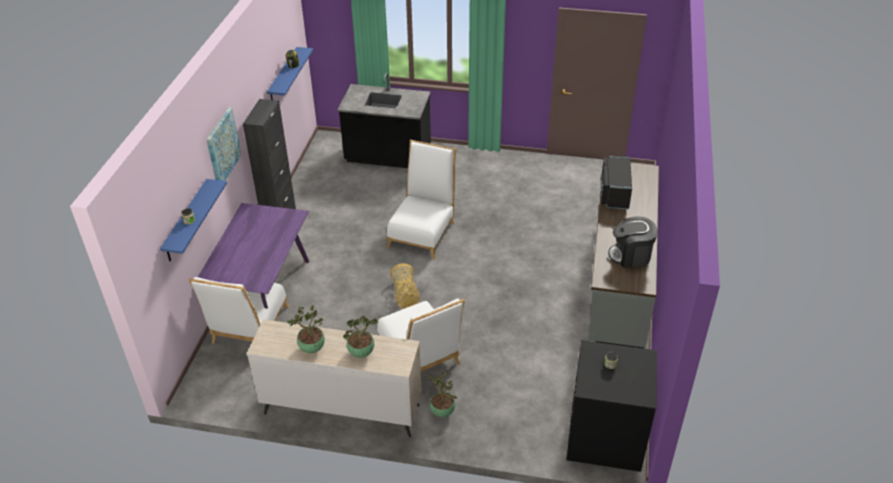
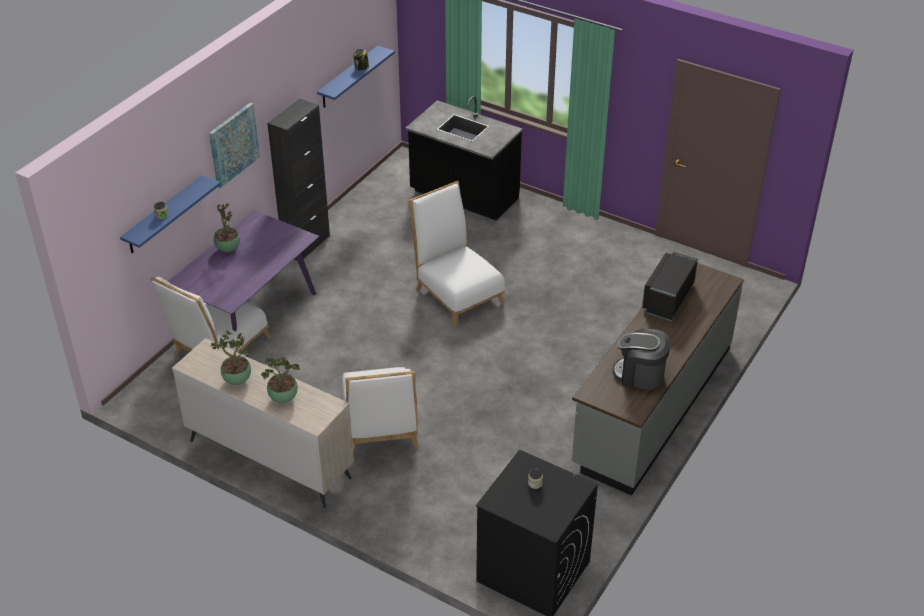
camera: 20 degrees right, 0 degrees up
(405, 296) = (399, 359): basket -> none
(423, 232) = (456, 292): white chair -> white chair turned 75 degrees counterclockwise
(442, 412) = (371, 492): potted plant -> potted plant (227, 249)

